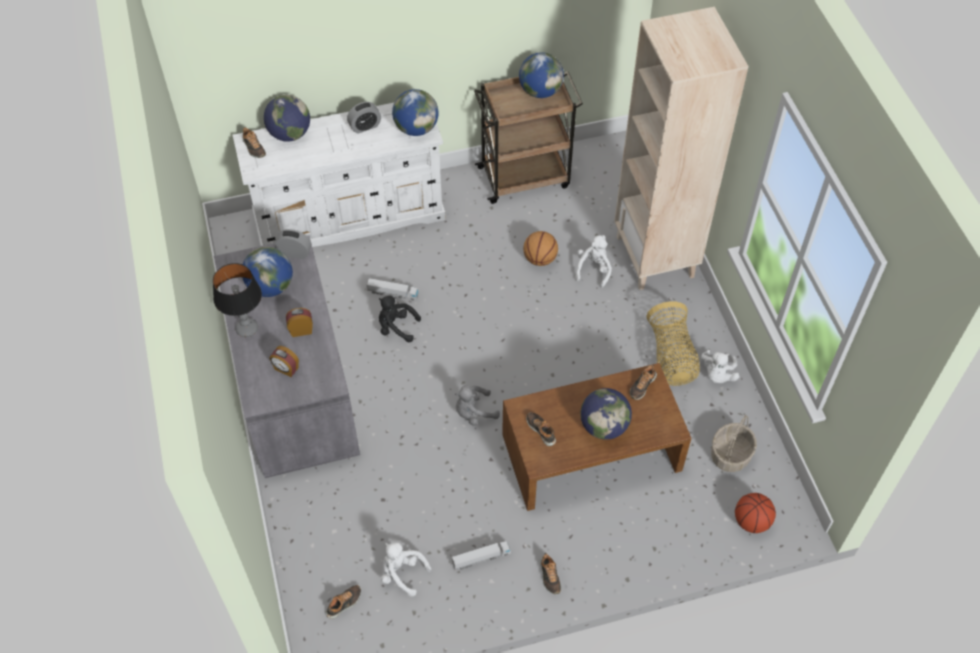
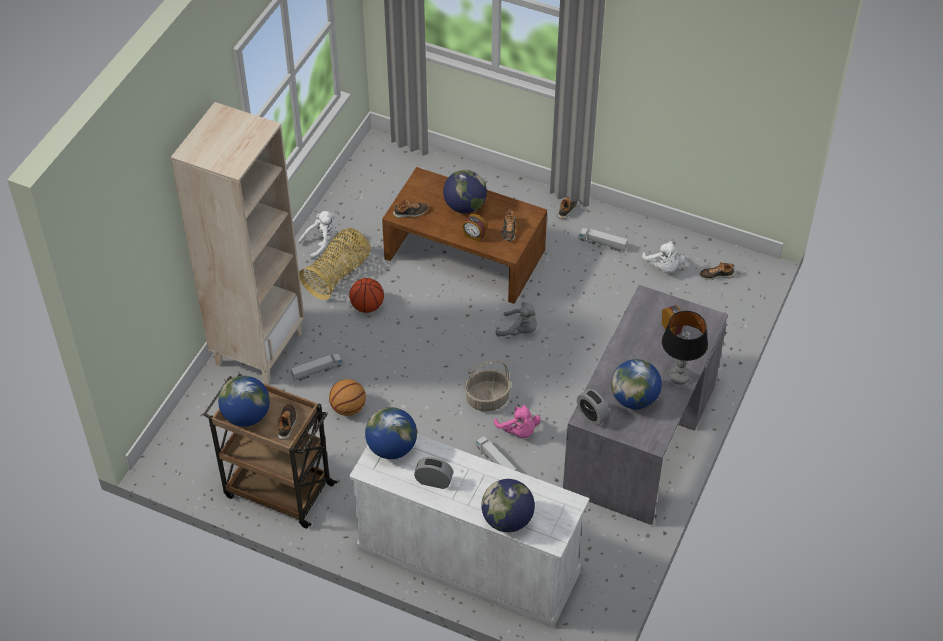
camera: 140 degrees left, 5 degrees down
(253, 148) = (552, 527): shoe -> shoe (287, 424)
(301, 330) = (637, 349): alarm clock -> alarm clock (474, 236)
(396, 327) = (518, 431): black plush toy -> pink plush toy
(593, 269) = (317, 371): white plush toy -> toy truck
(730, 455) = (375, 196): basket -> basket (488, 398)
(751, 521) = (408, 157): basketball -> basketball (367, 306)

